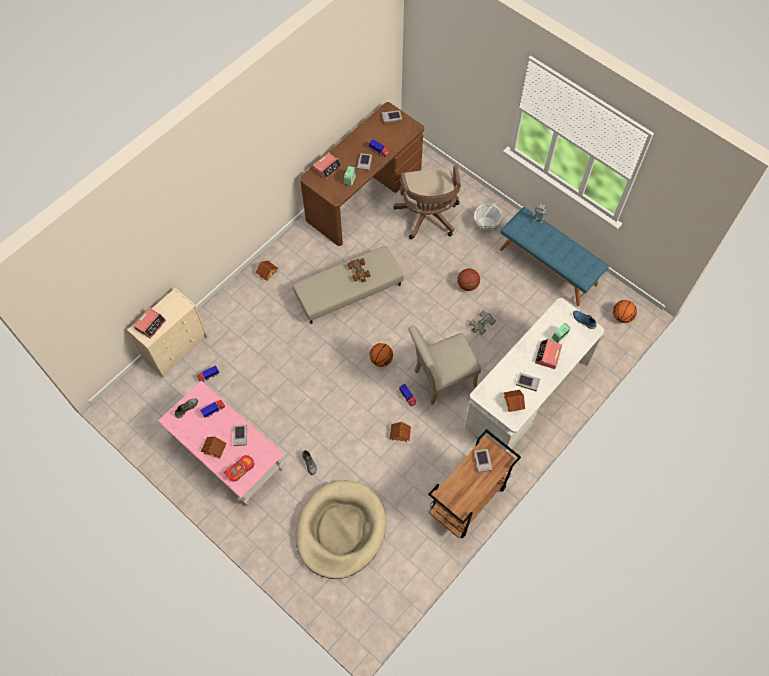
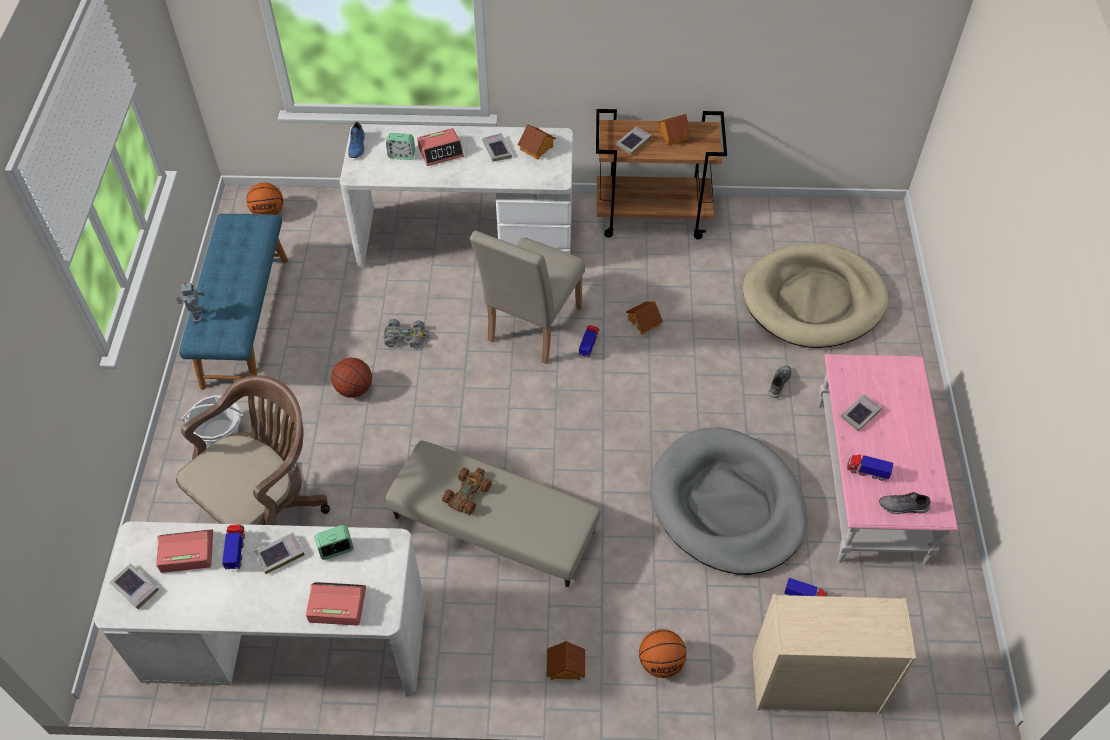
camera: 130 degrees left, 10 degrees down
(150, 324) = (870, 629): alarm clock -> alarm clock (186, 552)
(215, 449) = (908, 428): toy house -> toy house (672, 134)
(240, 469) = (896, 381): toy car -> none
(273, 384) = (727, 505): none -> grey dog bed
(364, 194) = (286, 643): brown desk -> white desk
(381, 359) = (565, 408): basketball -> basketball (660, 663)
(440, 380) = (530, 329): beige chair -> beige chair turned 90 degrees clockwise

